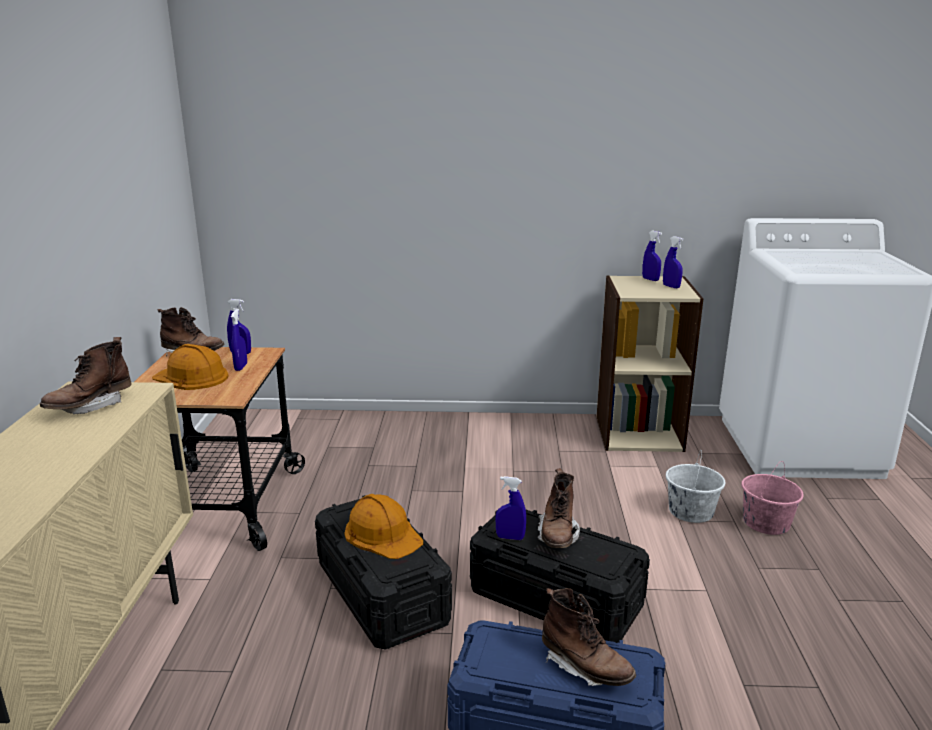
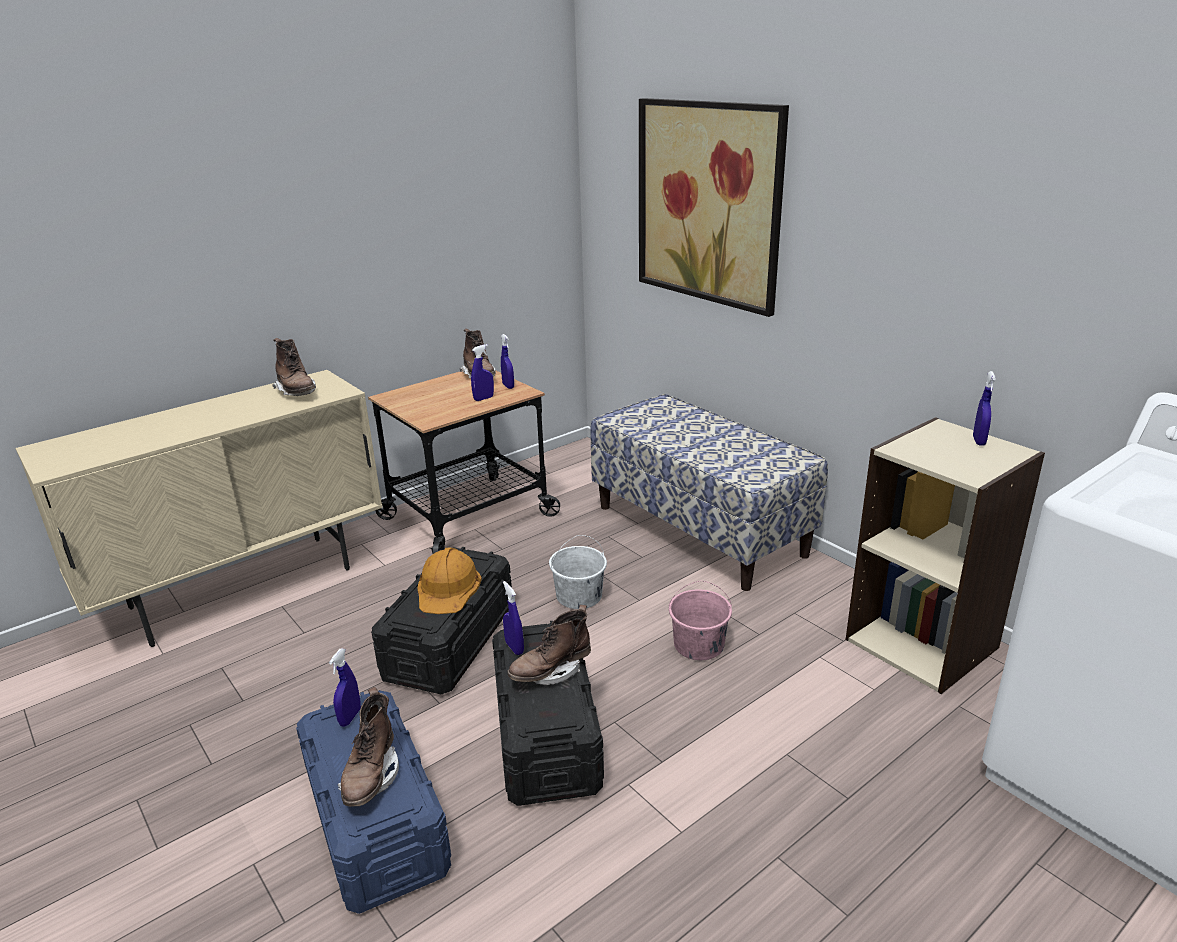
camera: 50 degrees right, 5 degrees up
(90, 406) = (297, 392): brown boot -> brown boot turned 120 degrees counterclockwise
(191, 377) = (442, 395): orange hard hat -> none
(369, 151) = (708, 203): none -> picture
(424, 432) = (700, 530): none -> bench
(671, 286) = (981, 459): blue spray bottle -> blue spray bottle (350, 717)
(691, 511) = (818, 754): white bucket -> white bucket (579, 596)
(766, 522) = (885, 827): pink bucket -> pink bucket (699, 645)

